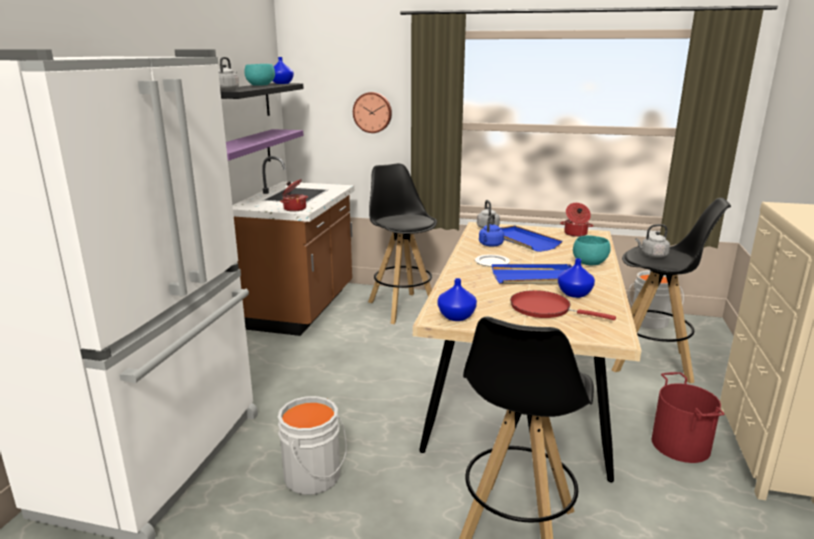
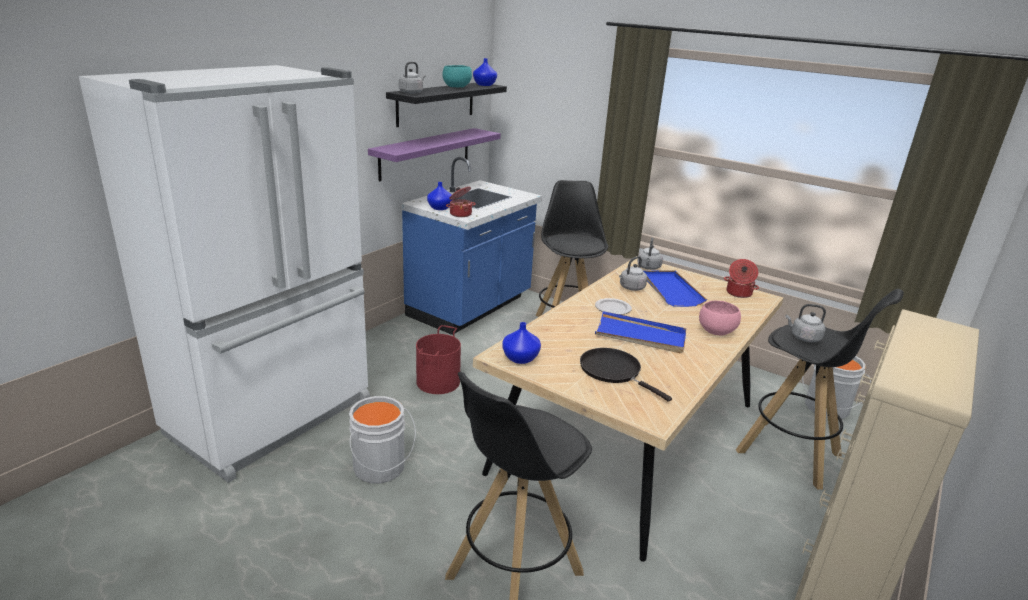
camera: 20 degrees right, 5 degrees up
(302, 308) = (471, 307): brown counter -> blue counter
(372, 112) = (572, 123): wall clock -> none
(490, 245) = (631, 288): blue kettle -> grey kettle
(544, 309) = (613, 371): red frying pan -> black frying pan
(574, 294) = (661, 362): blue vase -> blue vase (439, 208)
(589, 263) = (715, 331): turquoise bowl -> pink bowl
(679, 445) = (747, 549): red bucket -> red bucket (437, 382)

